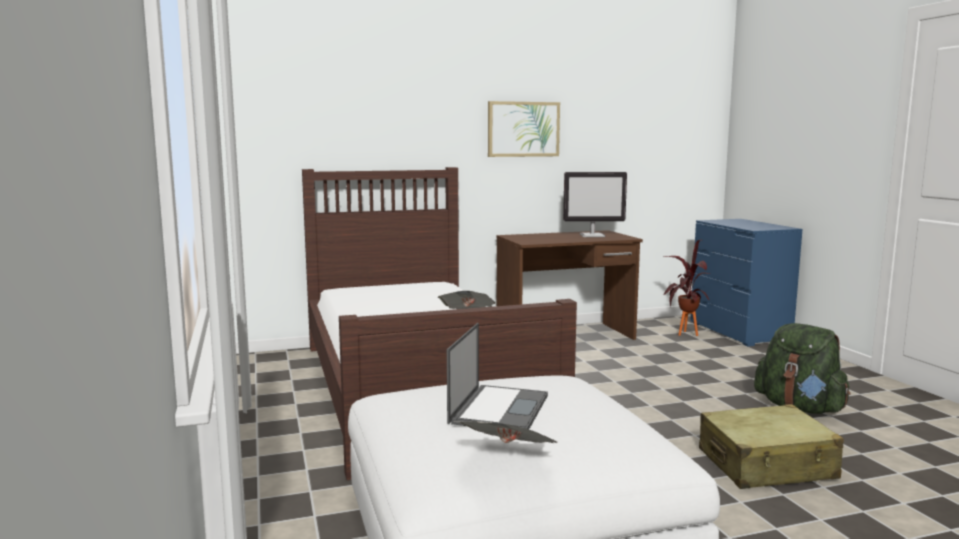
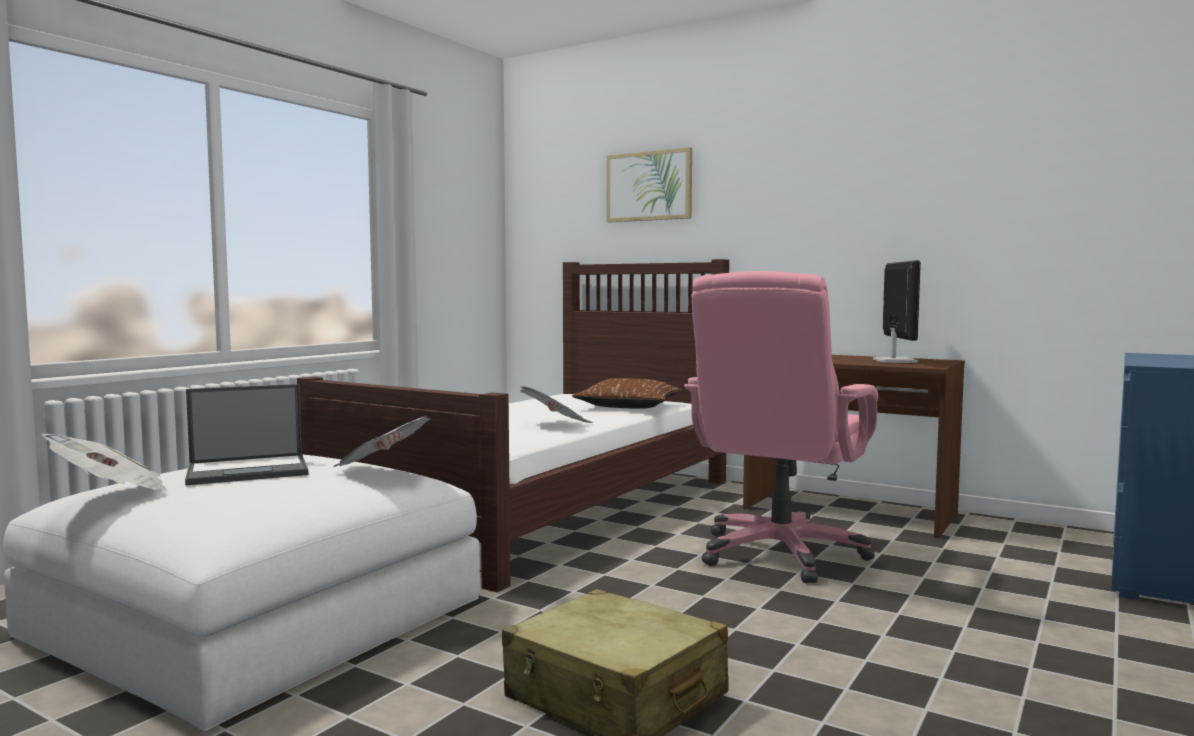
camera: 50 degrees right, 5 degrees down
(434, 292) = (628, 406): none -> brown pillow
(523, 129) = (826, 206): picture -> picture (649, 186)
(553, 376) = (382, 468): none -> newspaper
(593, 235) = (894, 361): monitor -> monitor turned 135 degrees counterclockwise
(611, 371) = (780, 554): none -> pink office chair
(683, 335) = (1041, 554): potted plant -> none
(800, 408) = (907, 681): green backpack -> none

